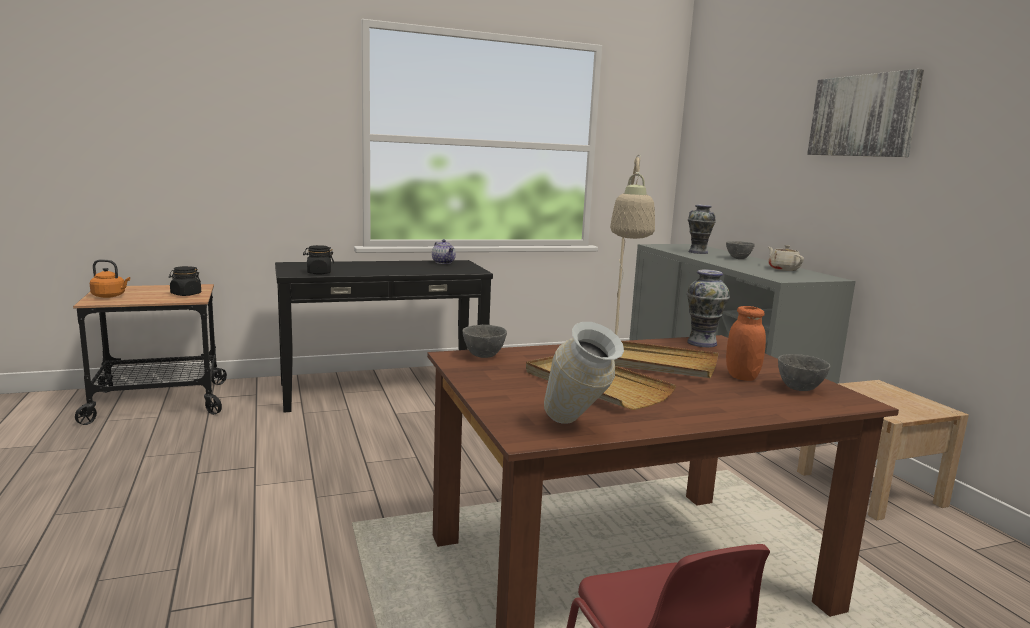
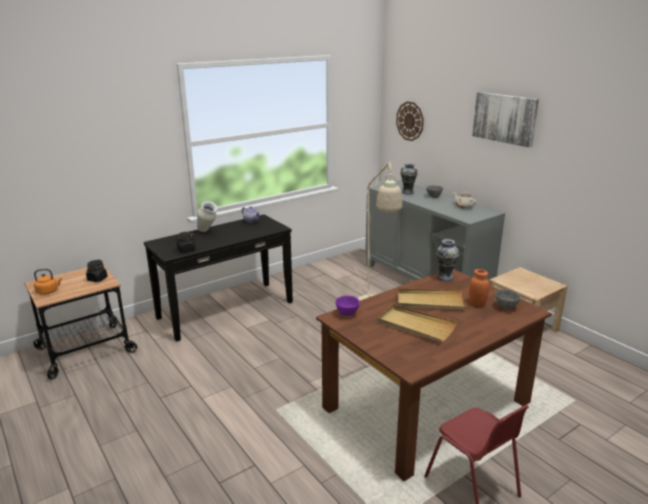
camera: 15 degrees left, 10 degrees up
(484, 356) = (347, 314): grey bowl -> purple bowl
(577, 429) = (428, 360): vase -> vase (208, 232)
(717, 150) = (410, 121): none -> wall clock

